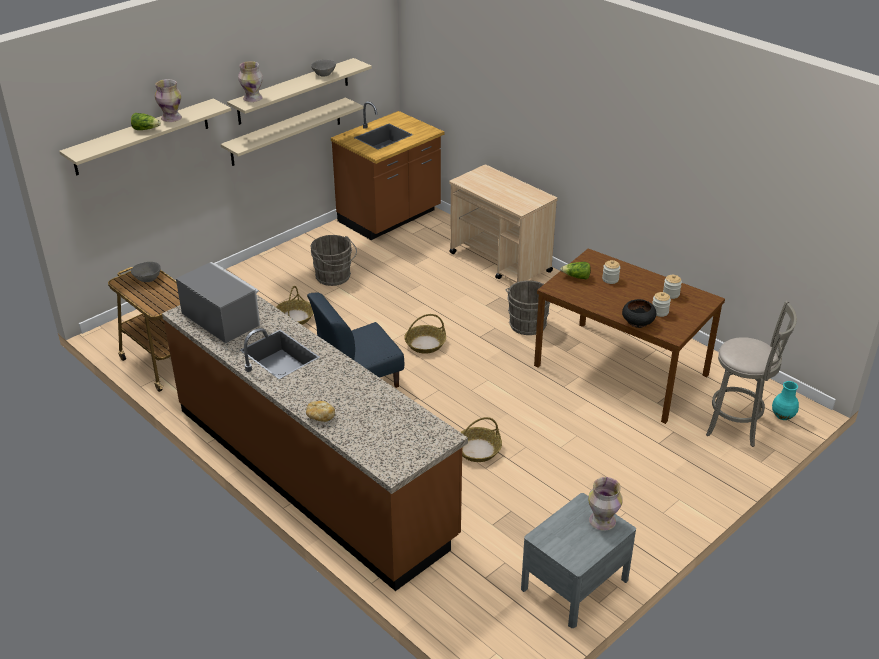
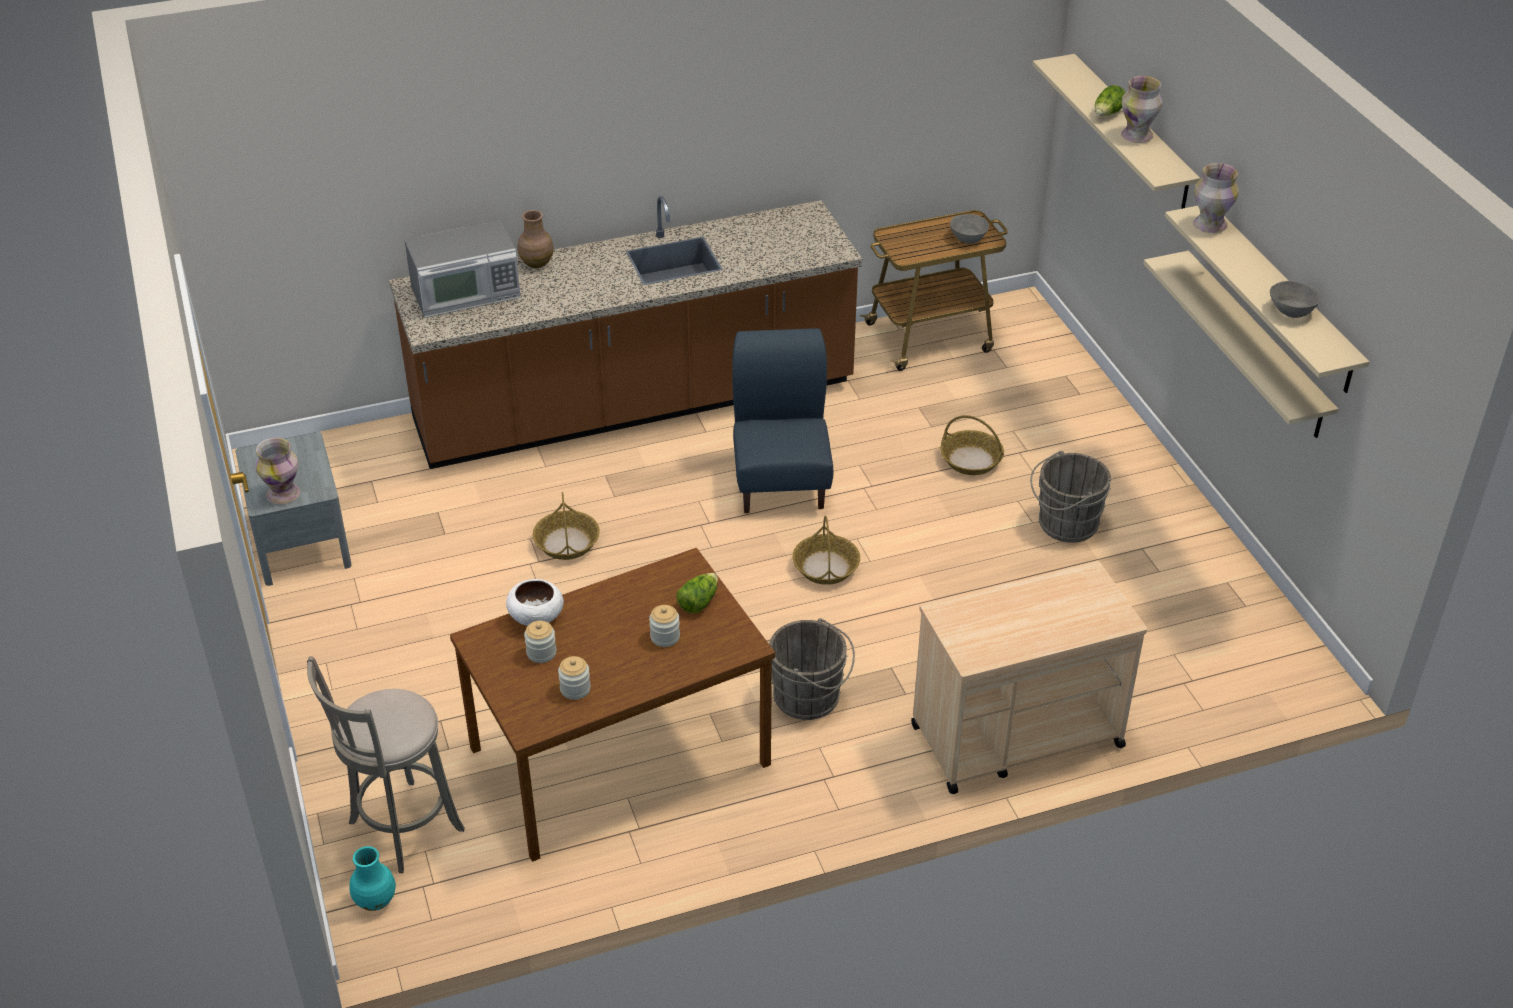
camera: 115 degrees right, 5 degrees up
(221, 318) = (778, 235): microwave -> microwave (466, 293)
(320, 416) = (536, 263): bread -> brown vase
(390, 217) = (1247, 643): brown counter -> none
(637, 322) = (536, 616): black bowl -> white bowl

